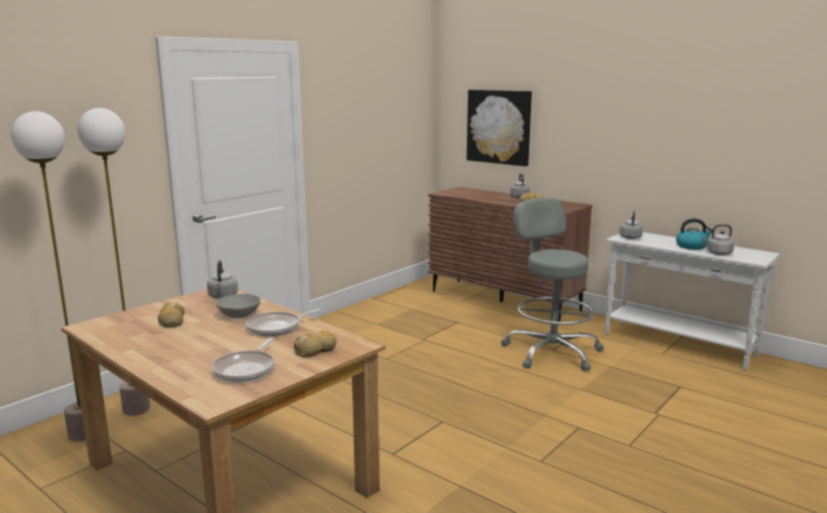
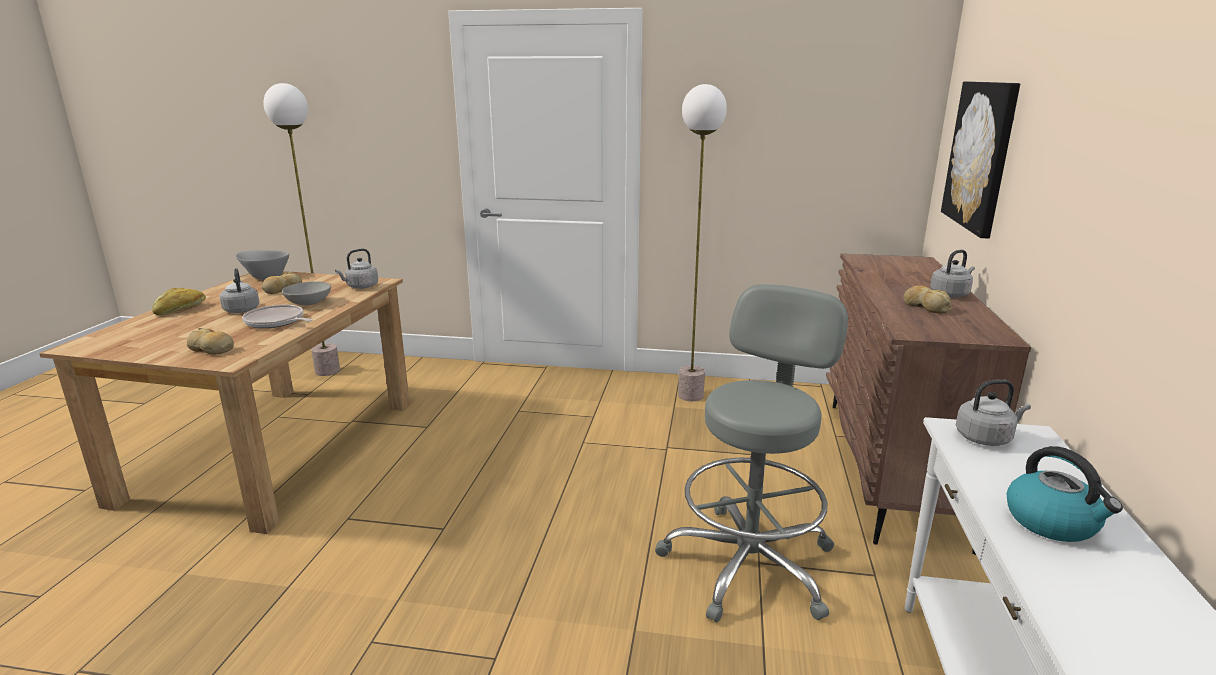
camera: 60 degrees right, 5 degrees up
(101, 325) = (264, 276): none -> grey bowl
(136, 409) = (378, 372): floor lamp -> floor lamp (690, 395)
(159, 360) = (181, 309): none -> bread
(246, 369) = (157, 338): frying pan -> none
(718, 253) = (1052, 570): grey kettle -> grey kettle (242, 309)

